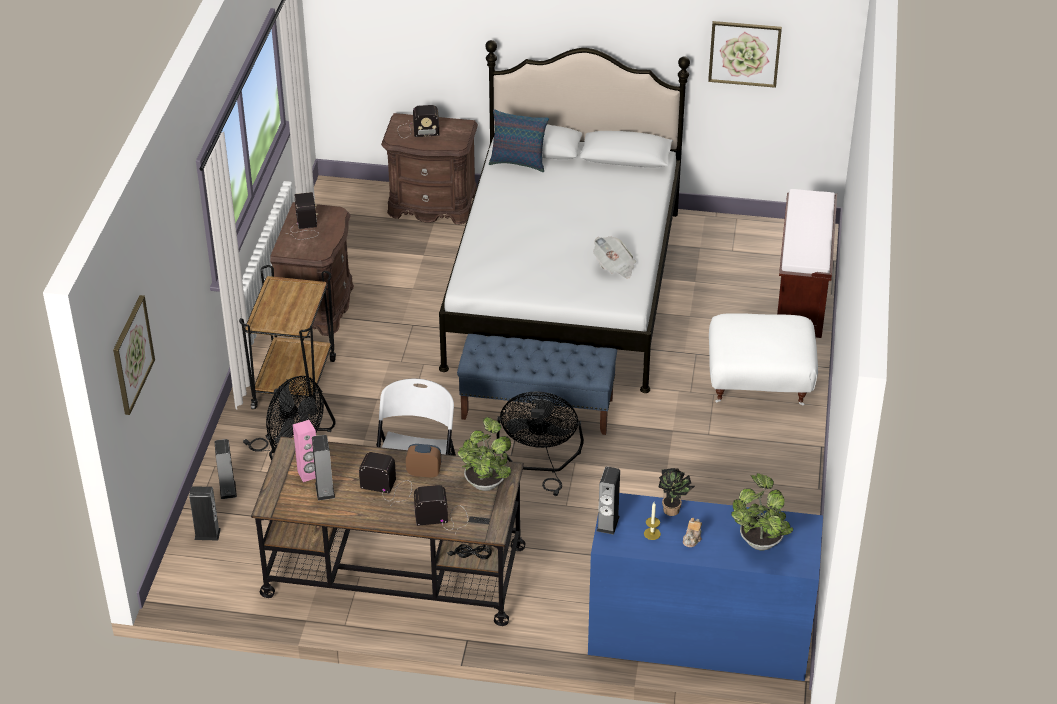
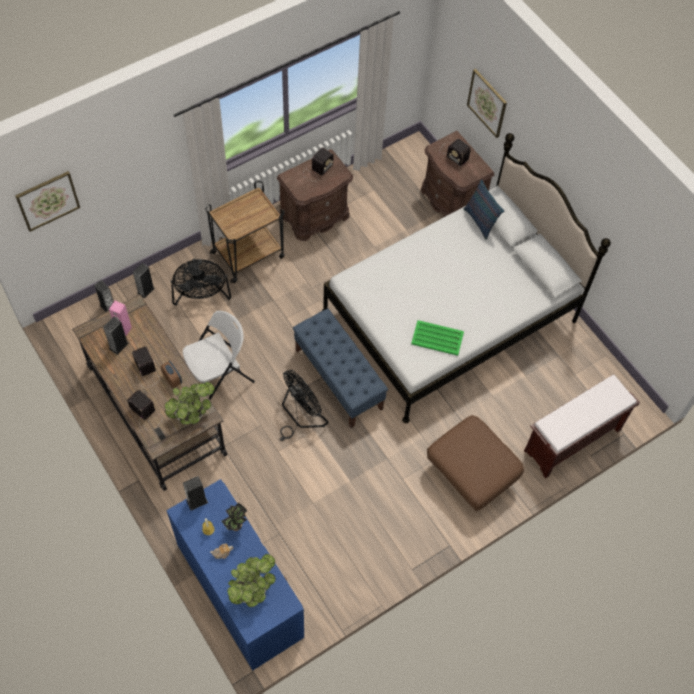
camera: 45 degrees right, 20 degrees up
(614, 267) = (438, 338): newspaper -> green tray
(744, 53) = (646, 268): picture -> picture (487, 103)
(758, 384) = (469, 474): white ottoman -> brown ottoman

